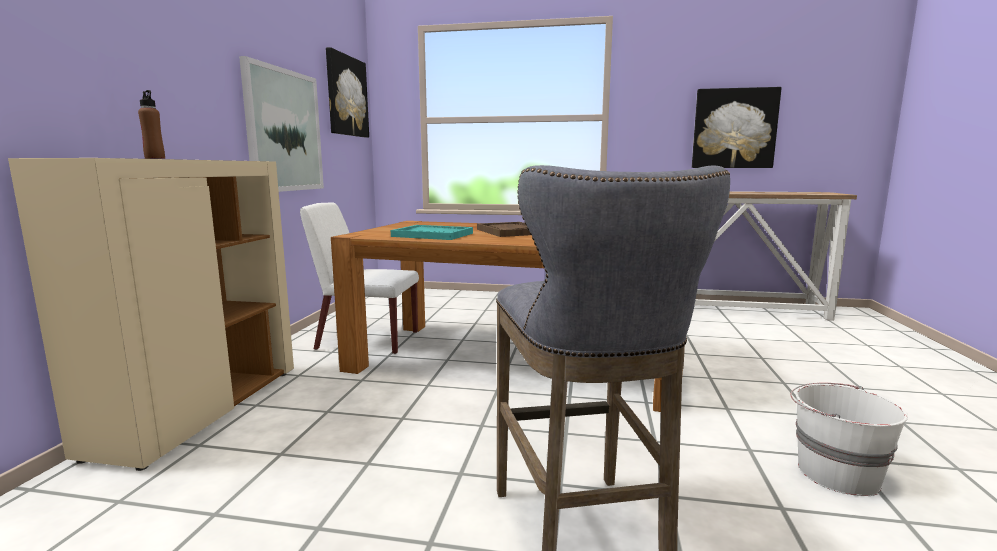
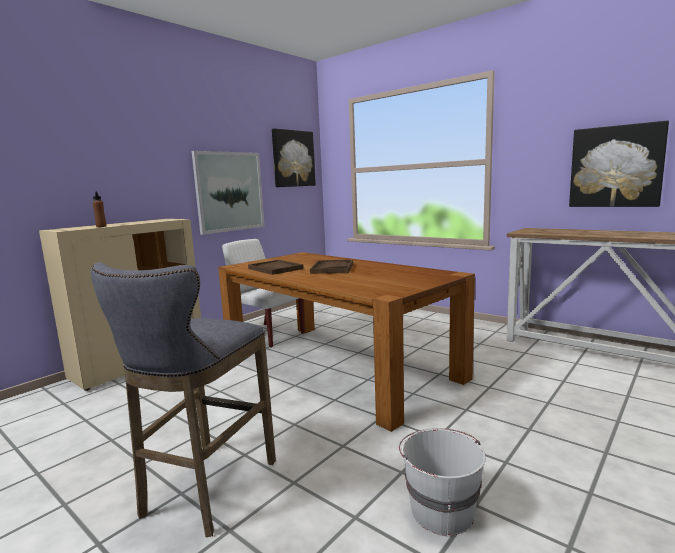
camera: 30 degrees right, 0 degrees up
(433, 235) = (275, 269): turquoise tray -> brown tray

